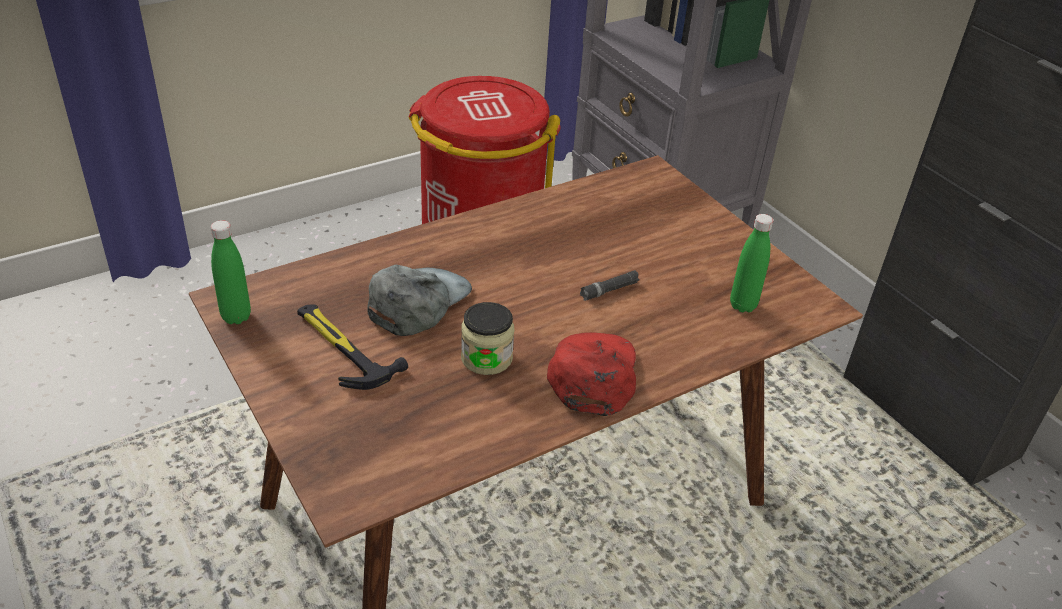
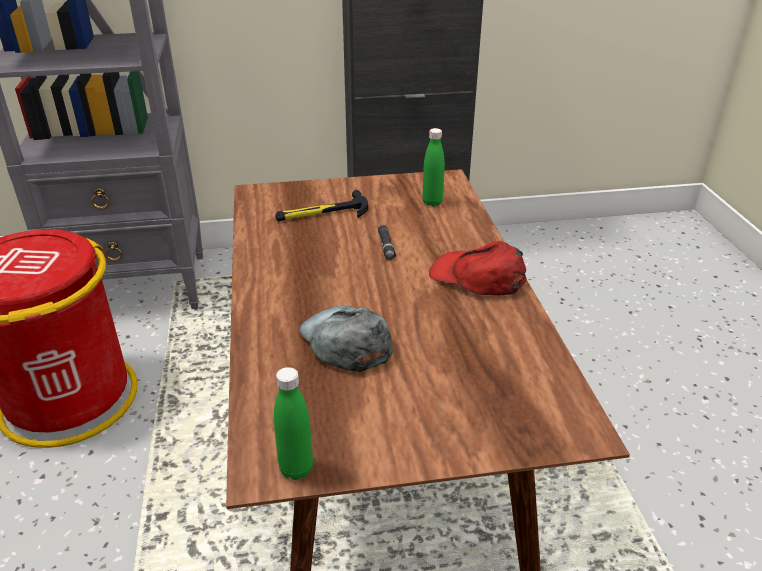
camera: 65 degrees left, 5 degrees down
(342, 348) = (385, 399): hammer -> hammer (322, 213)
(486, 358) = (437, 320): jar -> none

